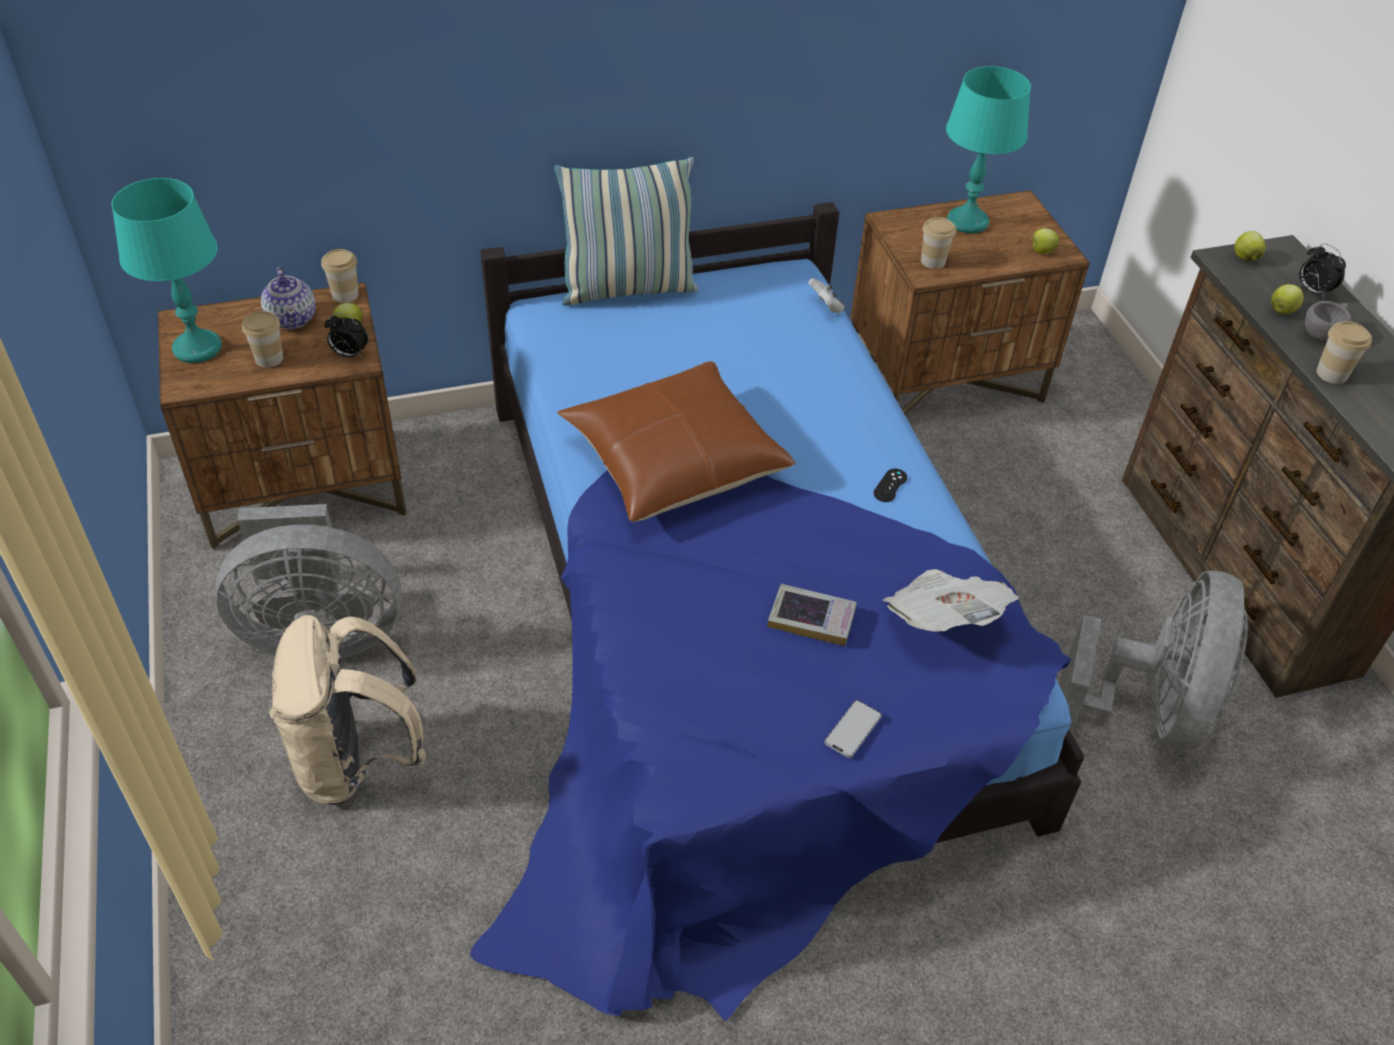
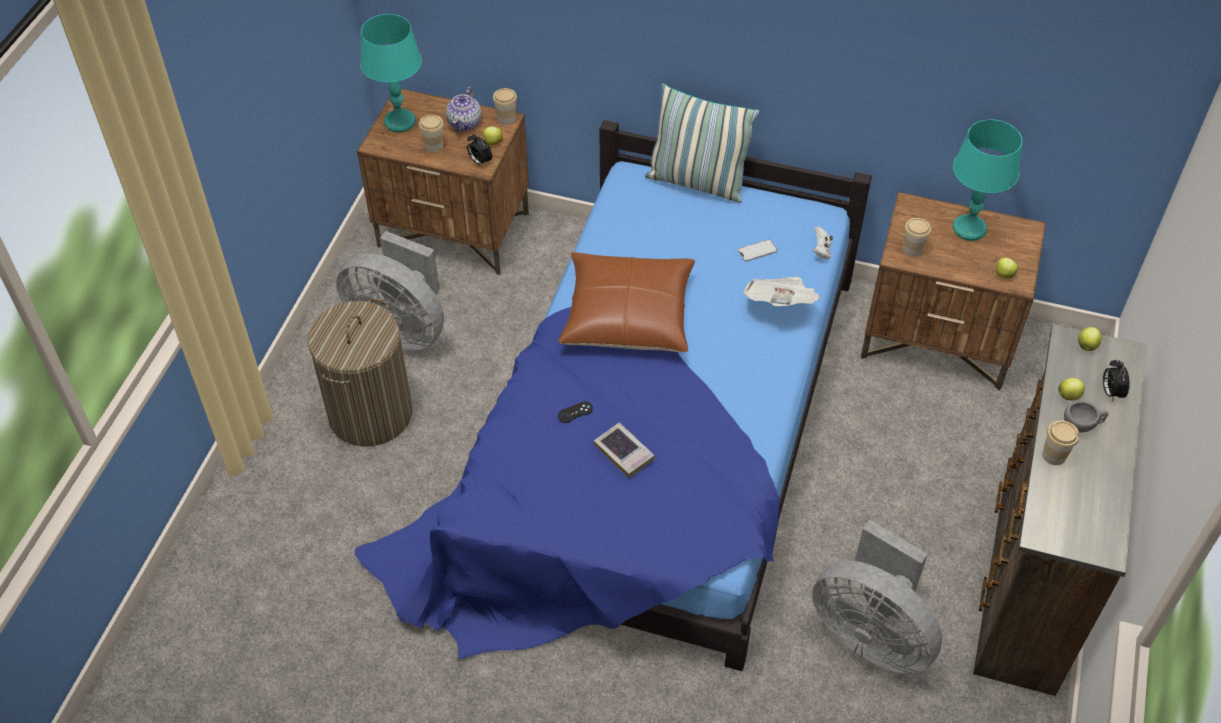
camera: 35 degrees right, 5 degrees up
(356, 761) = (370, 413): beige backpack -> laundry basket
(852, 730) = (590, 527): phone -> phone (757, 251)
(890, 485) = (751, 394): black game controller -> black game controller (575, 412)
(943, 619) = (703, 493): newspaper -> newspaper (780, 304)
(1148, 711) = (871, 634): grey fan -> grey fan turned 75 degrees clockwise

